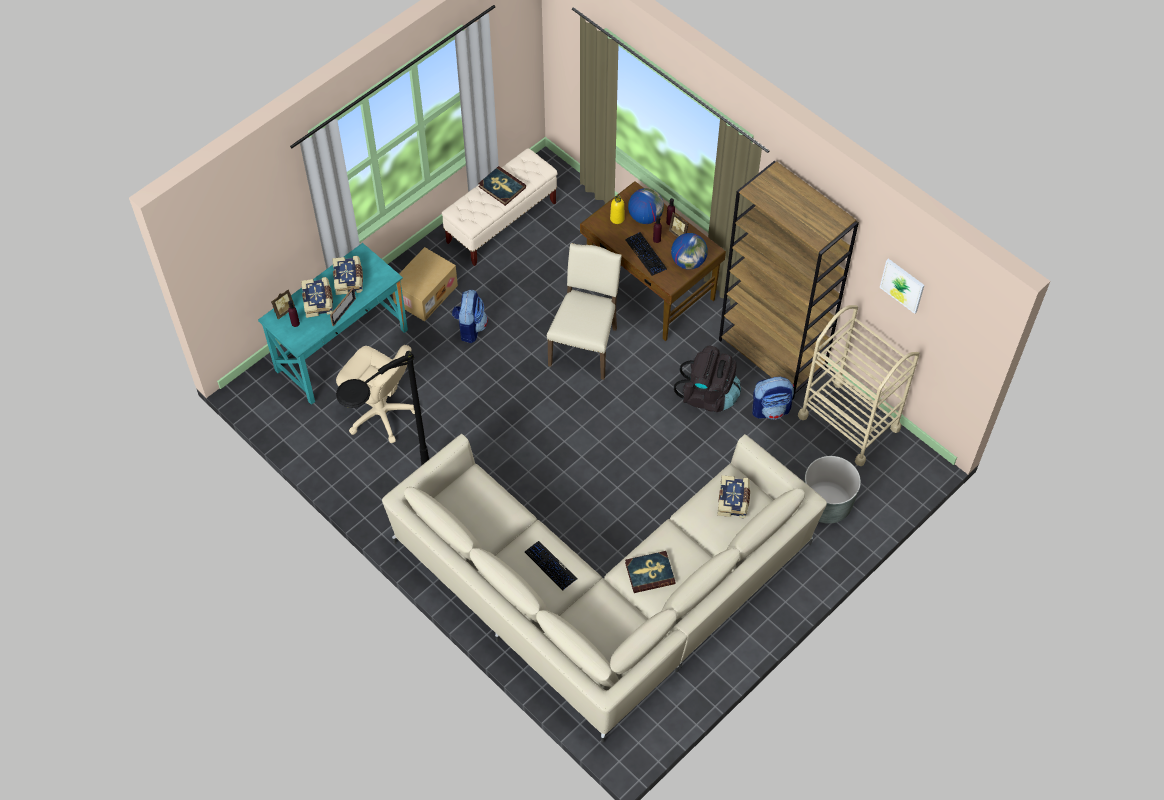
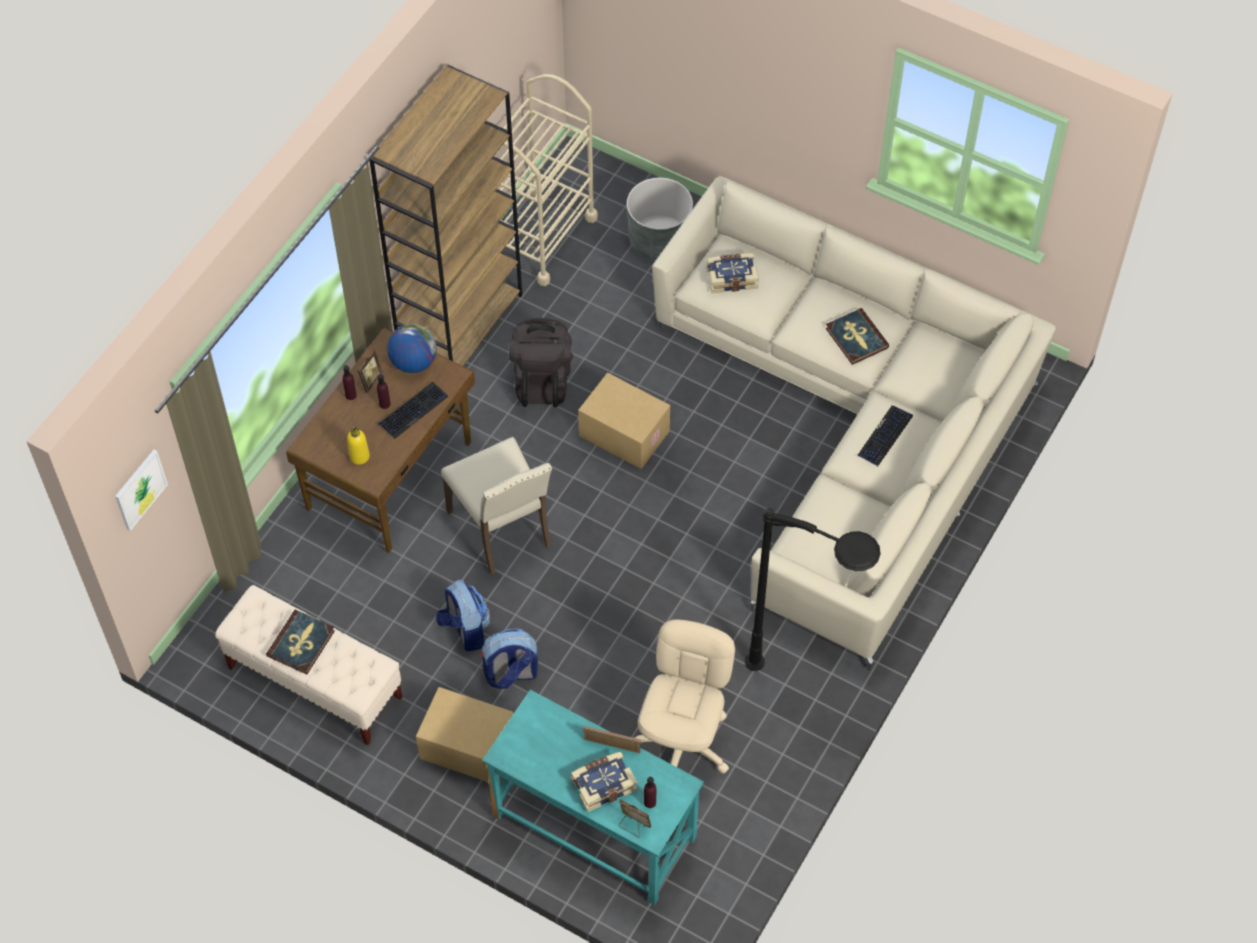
camera: 105 degrees left, 0 degrees up
(349, 279) = (553, 756): book -> none
(585, 345) = (502, 529): beige chair -> beige chair turned 120 degrees counterclockwise
(645, 217) = (348, 425): globe -> none
(645, 436) = (623, 434): none -> cardboard box
(771, 409) = (543, 313): backpack -> backpack (465, 629)
(902, 285) = (490, 53): picture -> picture (140, 489)

